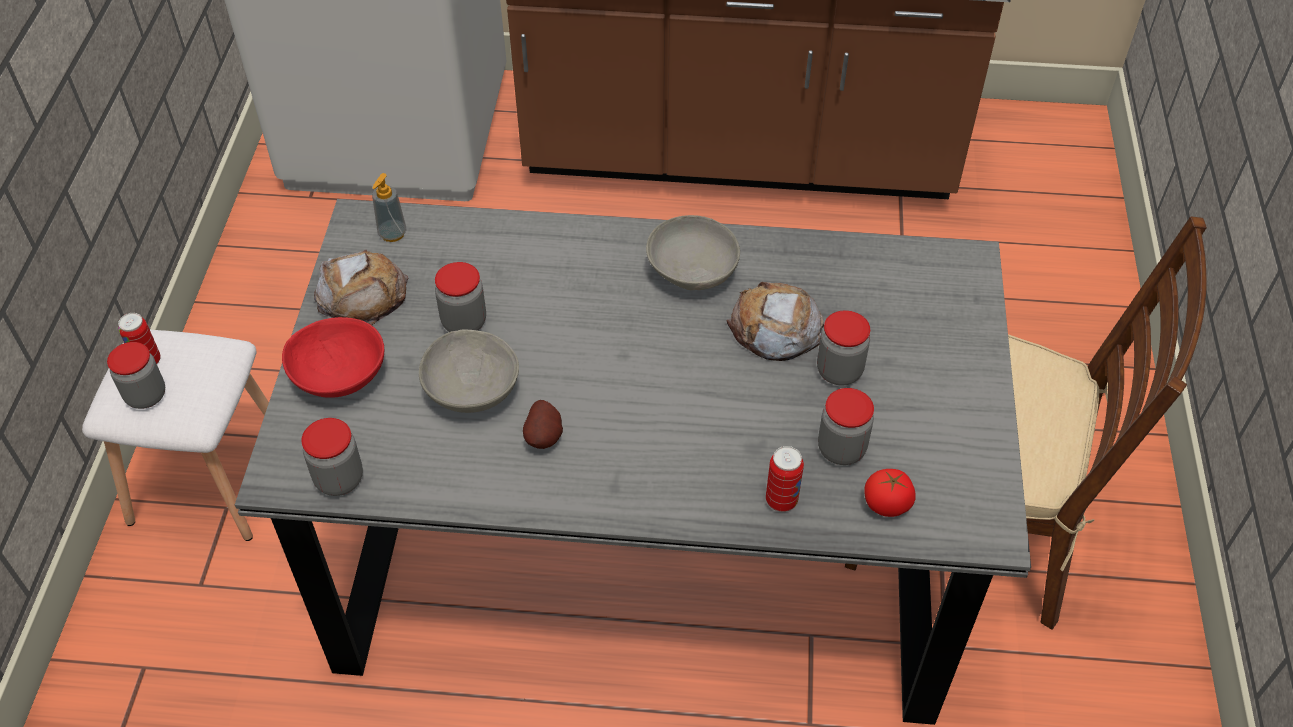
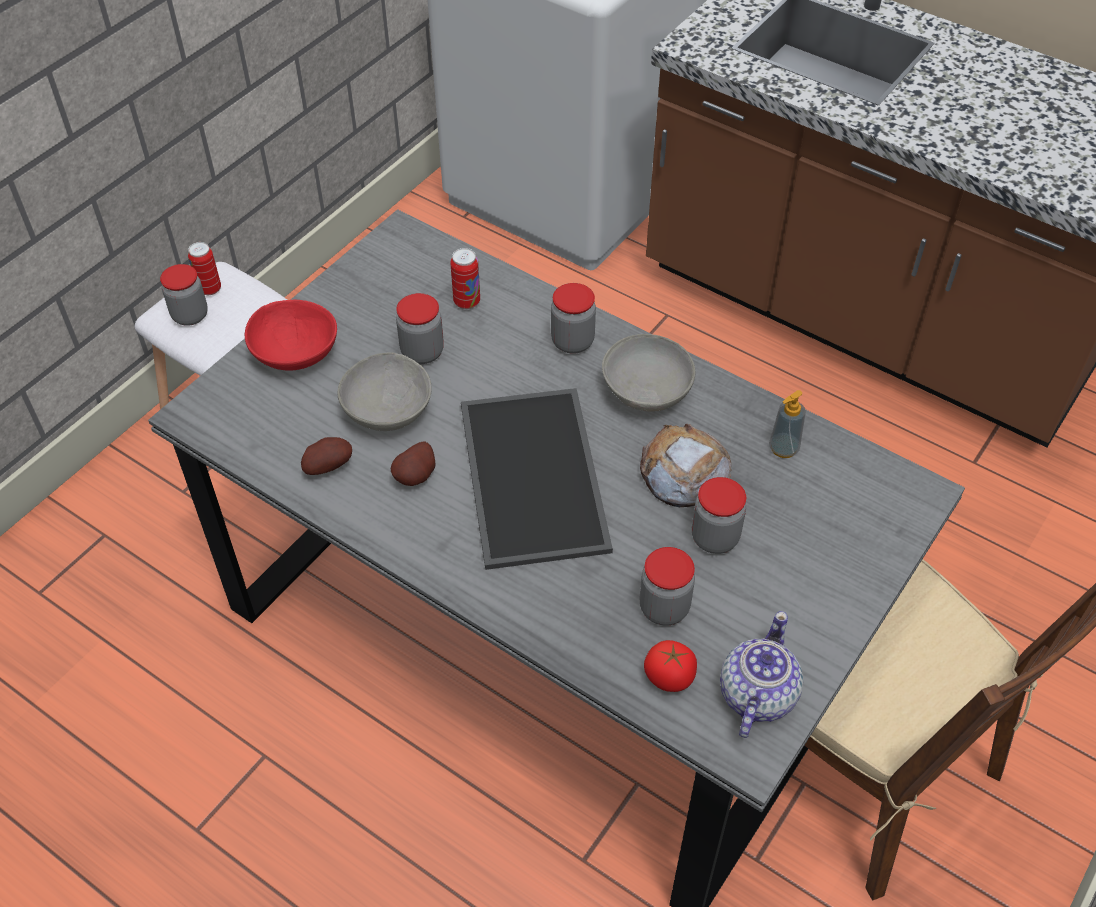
camera: 30 degrees right, 0 degrees up
(339, 479) = (235, 436): jar -> jar (572, 342)
(362, 294) = (360, 295): bread -> none
(392, 233) = (419, 255): soap dispenser -> soap dispenser (783, 448)
(453, 465) = (328, 466): none -> potato
(653, 389) = (537, 477): none -> tray
(781, 500) = (576, 626): can -> can (467, 302)
(964, 484) = (756, 695): none -> teapot

